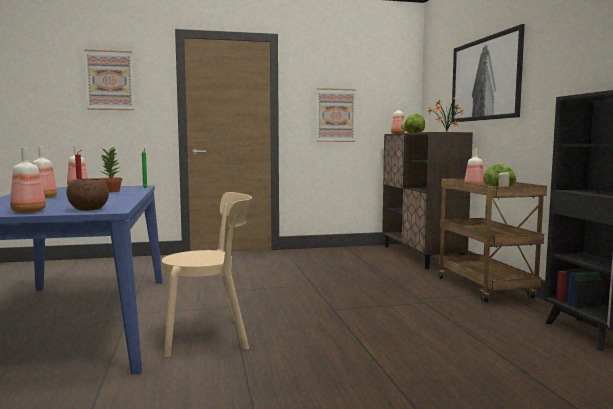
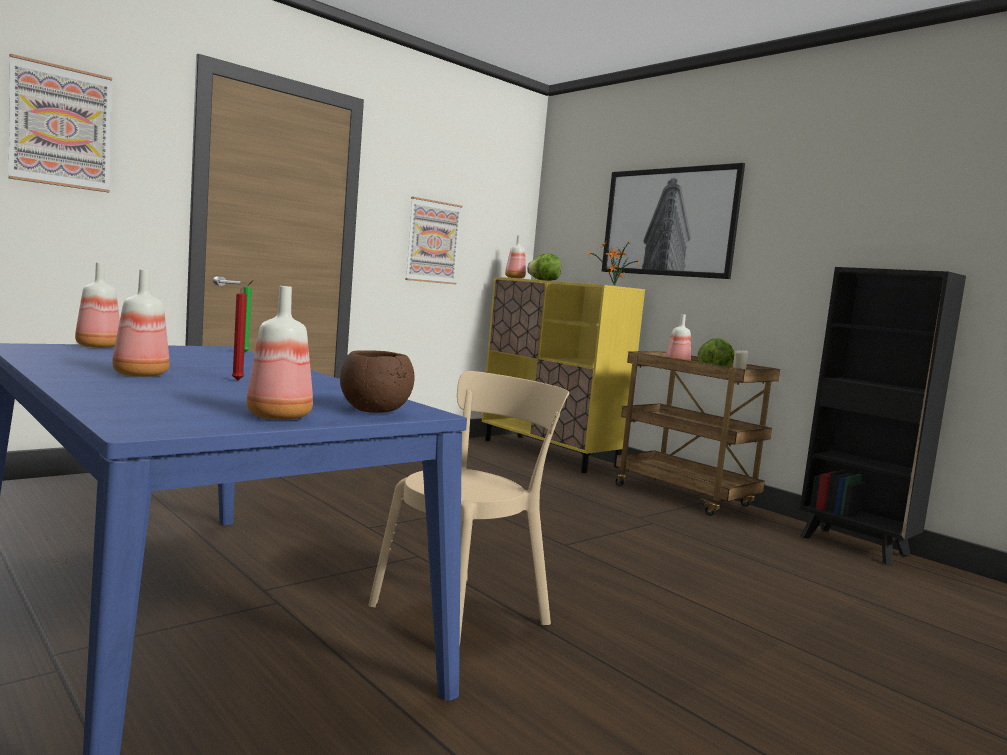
camera: 30 degrees left, 0 degrees up
(111, 191) = (219, 361): potted plant -> none
(421, 256) = (549, 453): brown cabinet -> yellow cabinet

